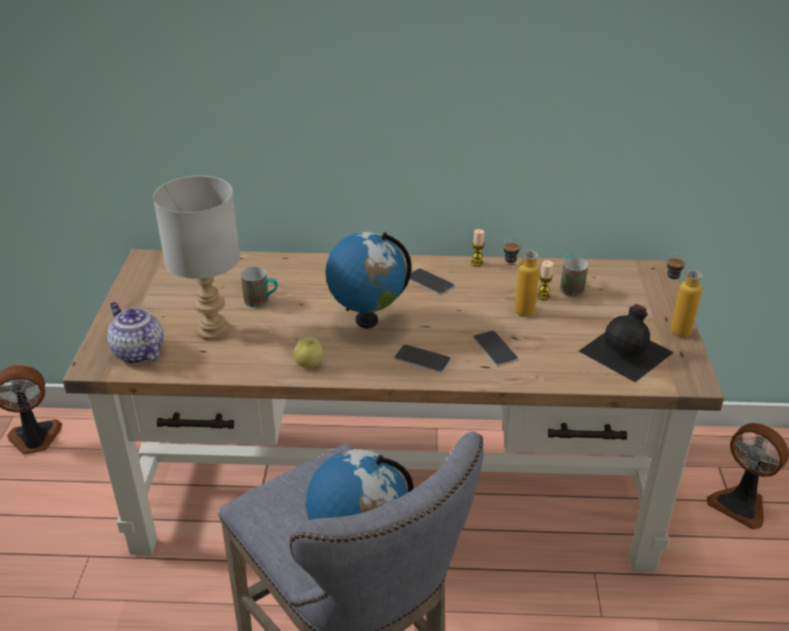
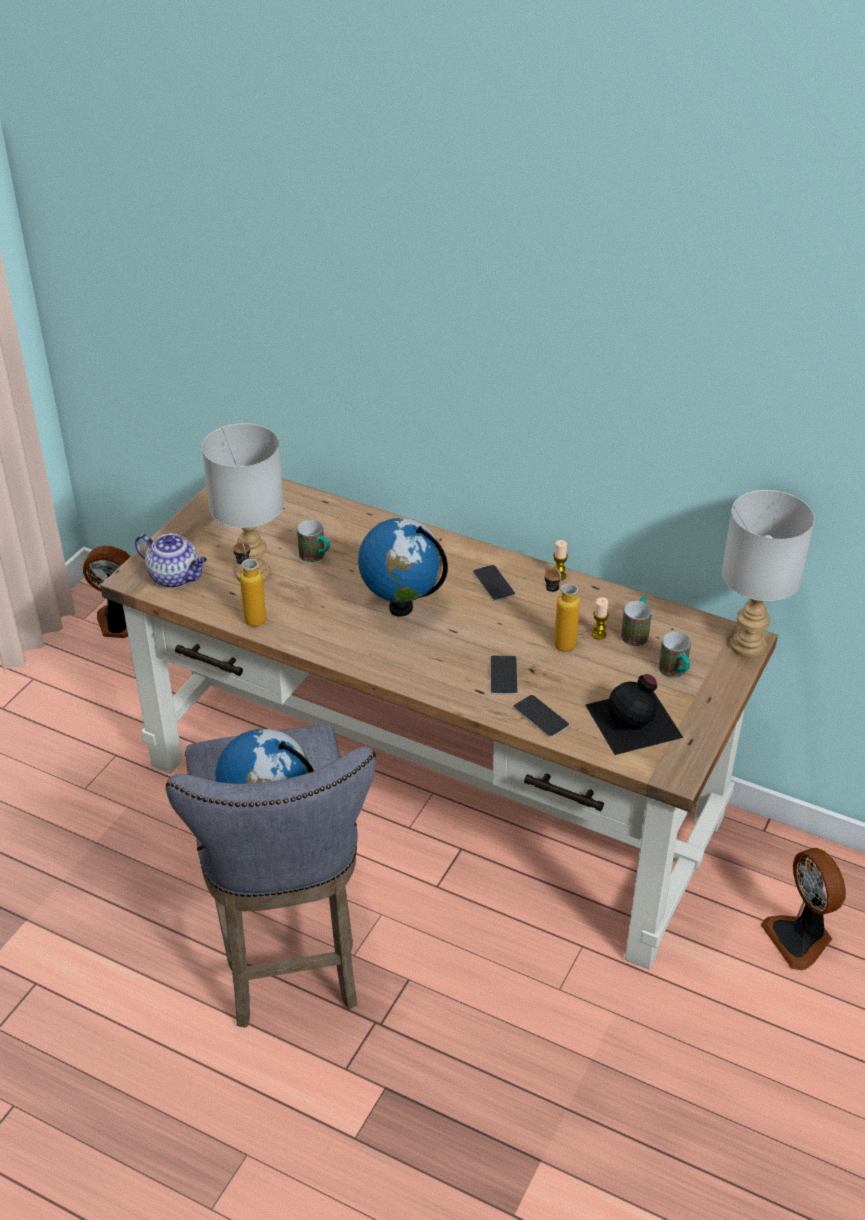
camera: 25 degrees right, 5 degrees up
(137, 352) = (175, 577): teapot -> teapot turned 135 degrees clockwise
(309, 364) = (318, 636): apple -> none
(422, 358) = (425, 664): phone -> phone (541, 716)
(624, 307) = (675, 672): none -> mug
(658, 272) = (749, 645): none -> grey table lamp
(672, 328) = (705, 712): bottle -> bottle (252, 615)

